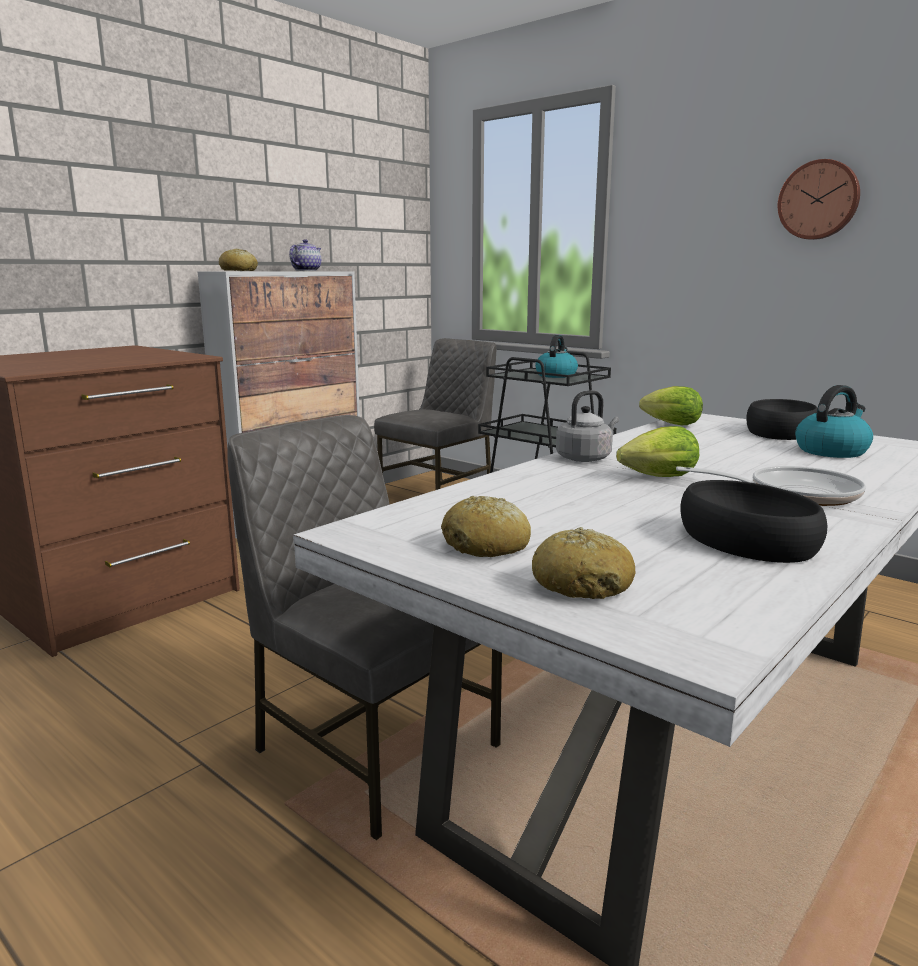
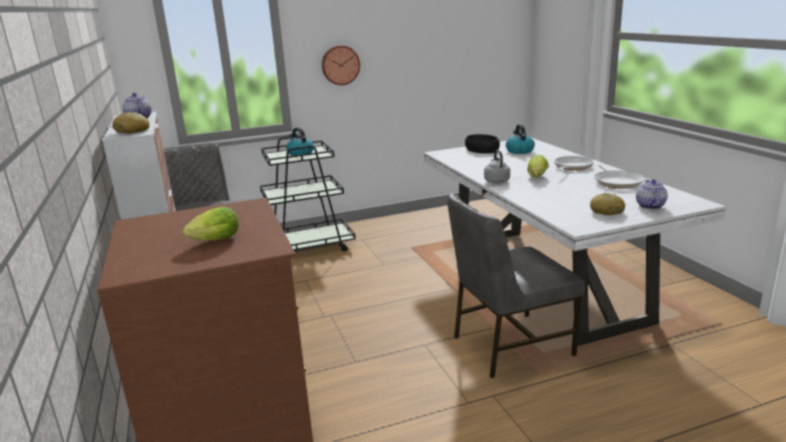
camera: 60 degrees left, 5 degrees up
(583, 584) = (649, 206): bread -> teapot
(668, 424) = (447, 159): lettuce -> lettuce (213, 241)
(749, 540) = (617, 182): black bowl -> frying pan
(819, 200) = (403, 35): wall clock -> wall clock (340, 65)

